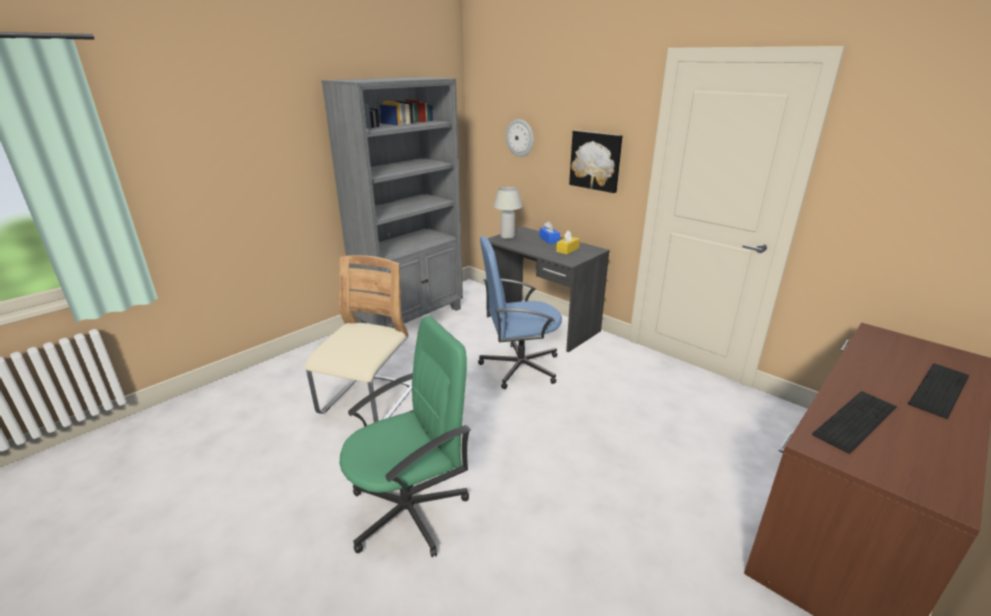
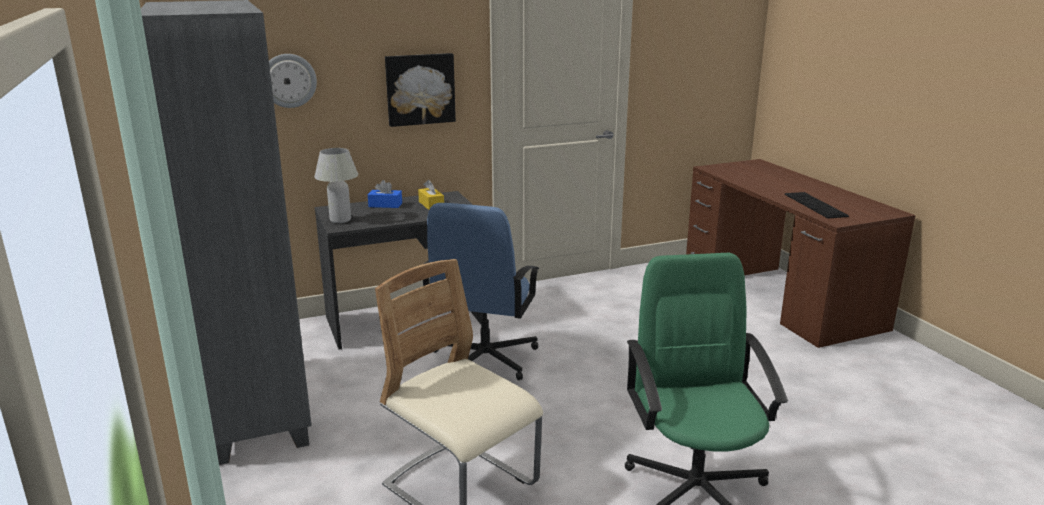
camera: 65 degrees left, 5 degrees down
(939, 389) = (788, 179): keyboard -> none

